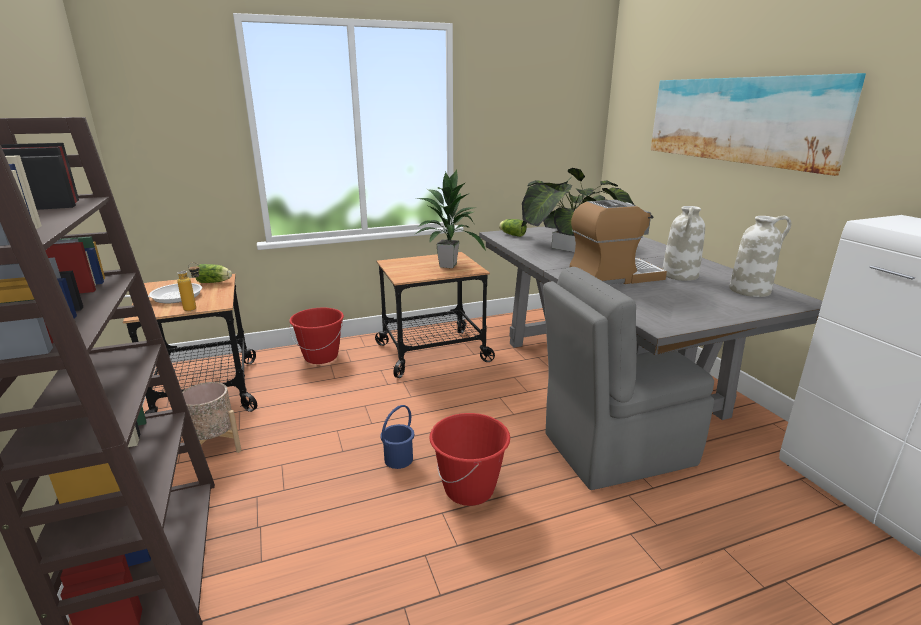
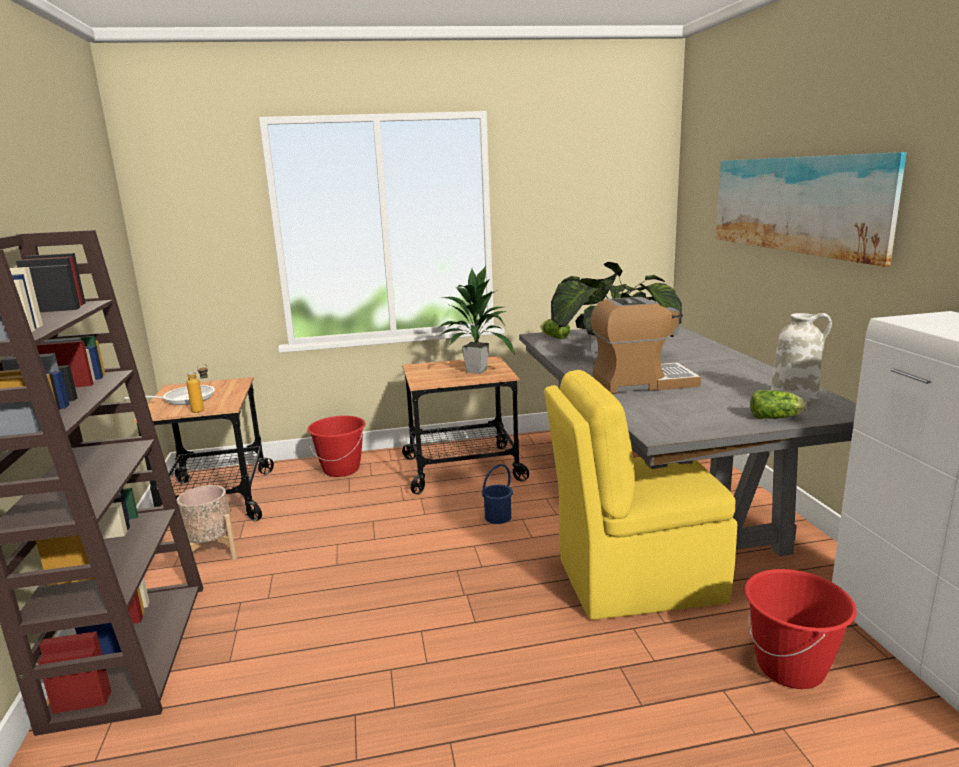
camera: 10 degrees right, 5 degrees down
(215, 282) = (230, 385): lettuce -> lettuce (777, 417)
(399, 459) = (392, 576): blue bucket -> blue bucket (498, 517)
(469, 489) = (457, 610): red bucket -> red bucket (790, 668)
(614, 449) = (634, 580): grey chair -> yellow chair
(680, 275) = (721, 382): white vase -> none

